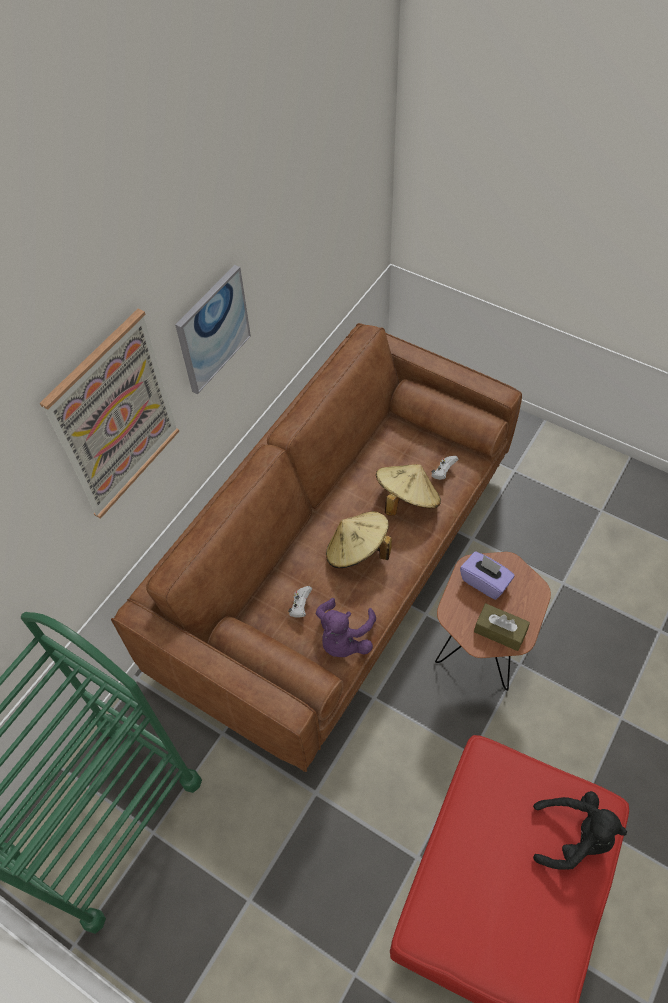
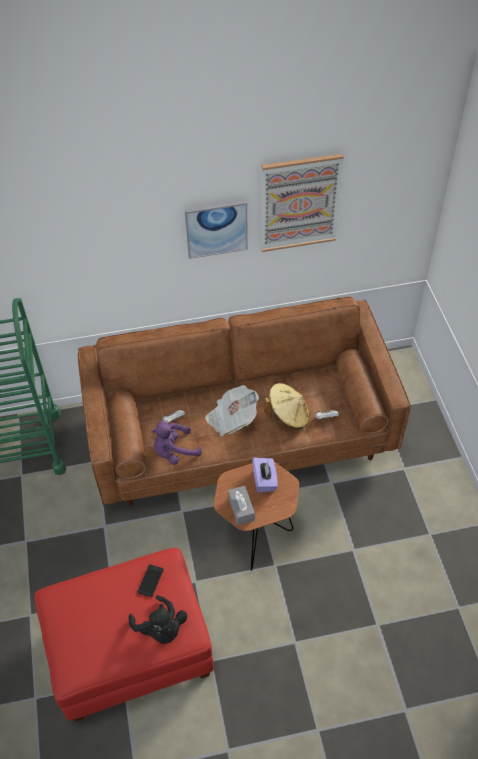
camera: 45 degrees right, 5 degrees down
(115, 417) = (122, 235): picture -> picture (299, 203)
(357, 551) = (232, 419): beige hat -> newspaper
(500, 631) = (241, 508): brown tissue box -> grey tissue box
(500, 798) = (150, 581): none -> phone

